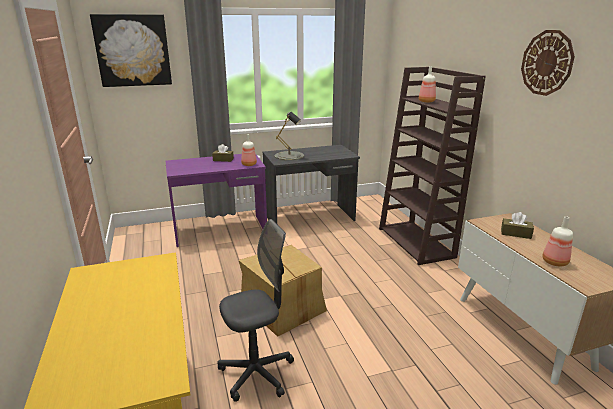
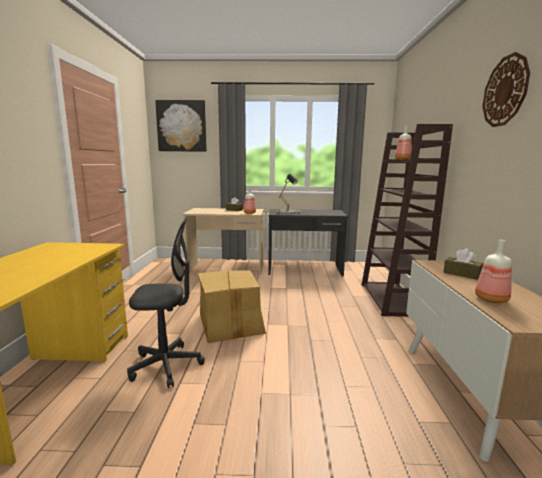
camera: 20 degrees right, 10 degrees down
(220, 230) = (226, 268): purple desk -> beige desk

